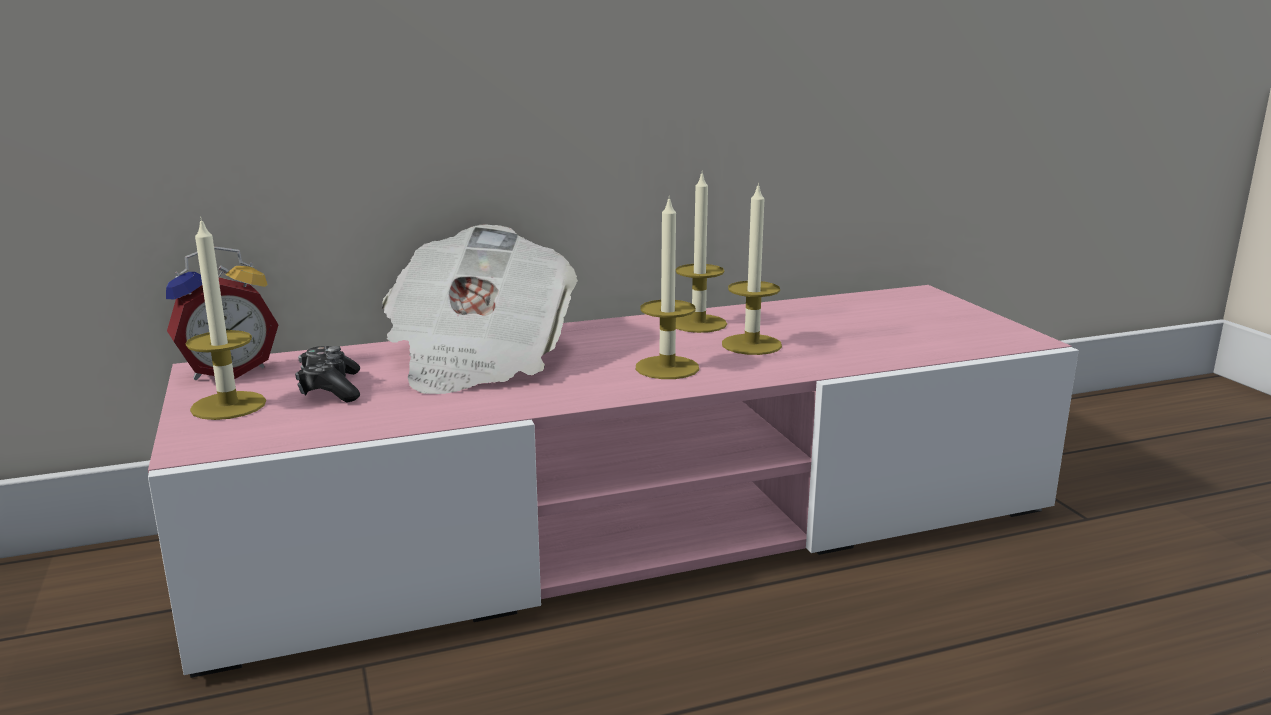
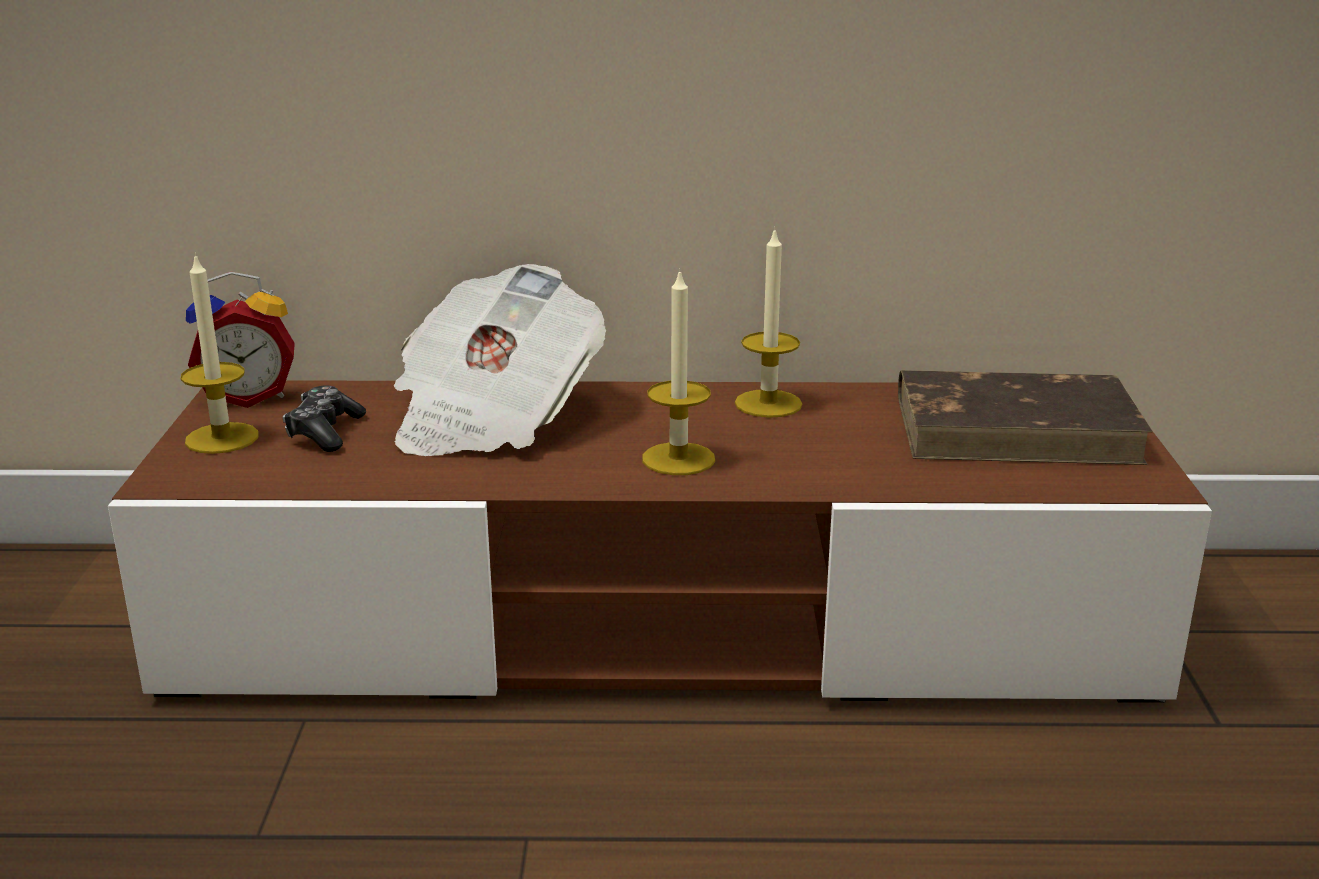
camera: 20 degrees right, 5 degrees up
(635, 526) = (659, 626): pink tv stand -> brown tv stand
(751, 344) = (802, 442): candle -> none
(896, 318) = (1018, 428): none -> brown book

